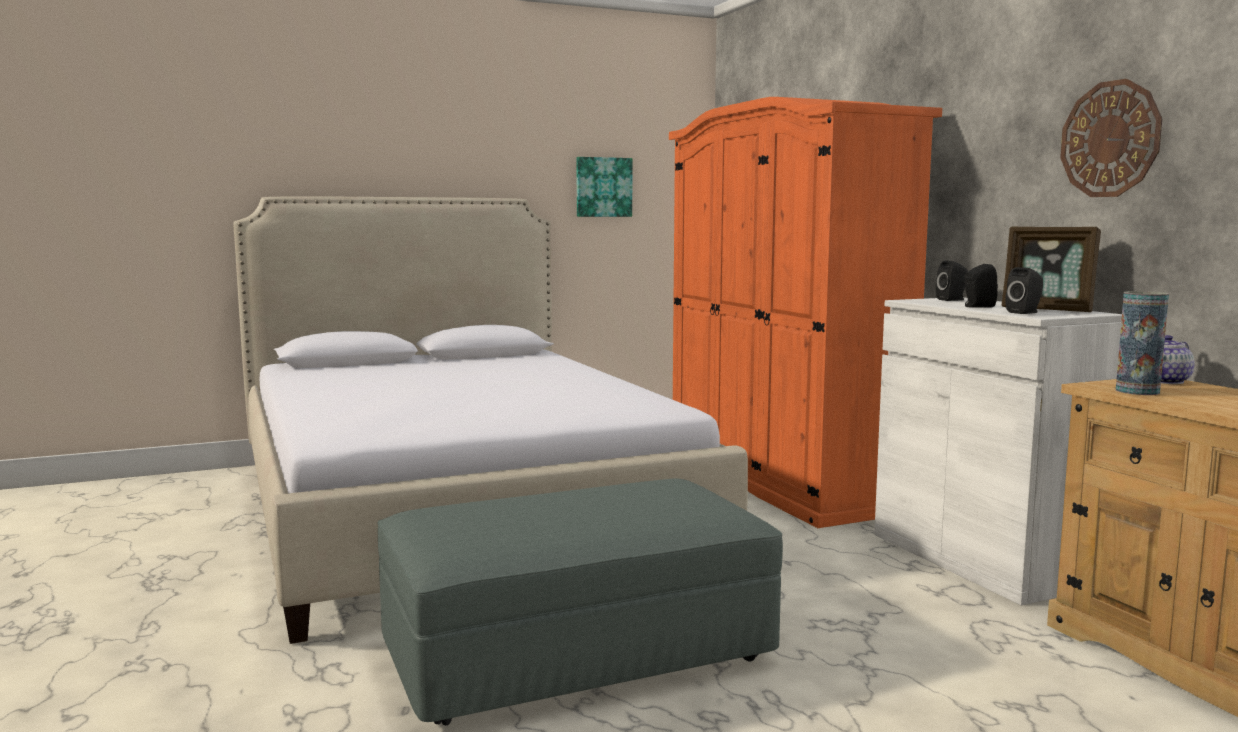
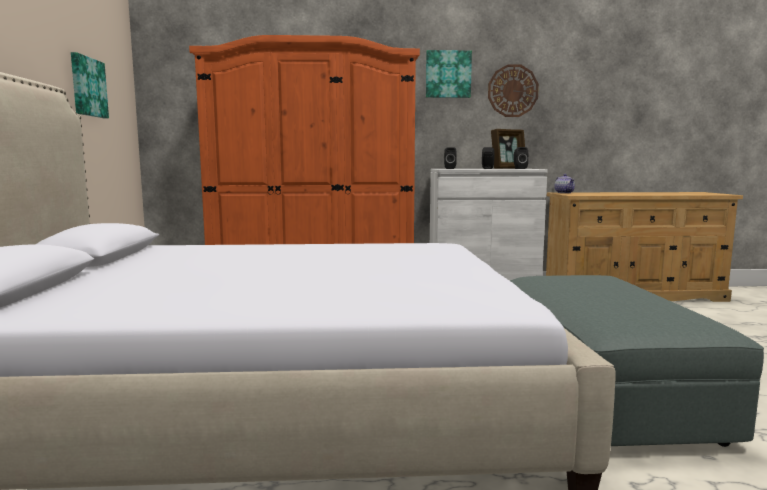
camera: 70 degrees left, 0 degrees up
(1001, 118) = (448, 74): none -> picture
(1137, 391) = (588, 194): vase -> none

